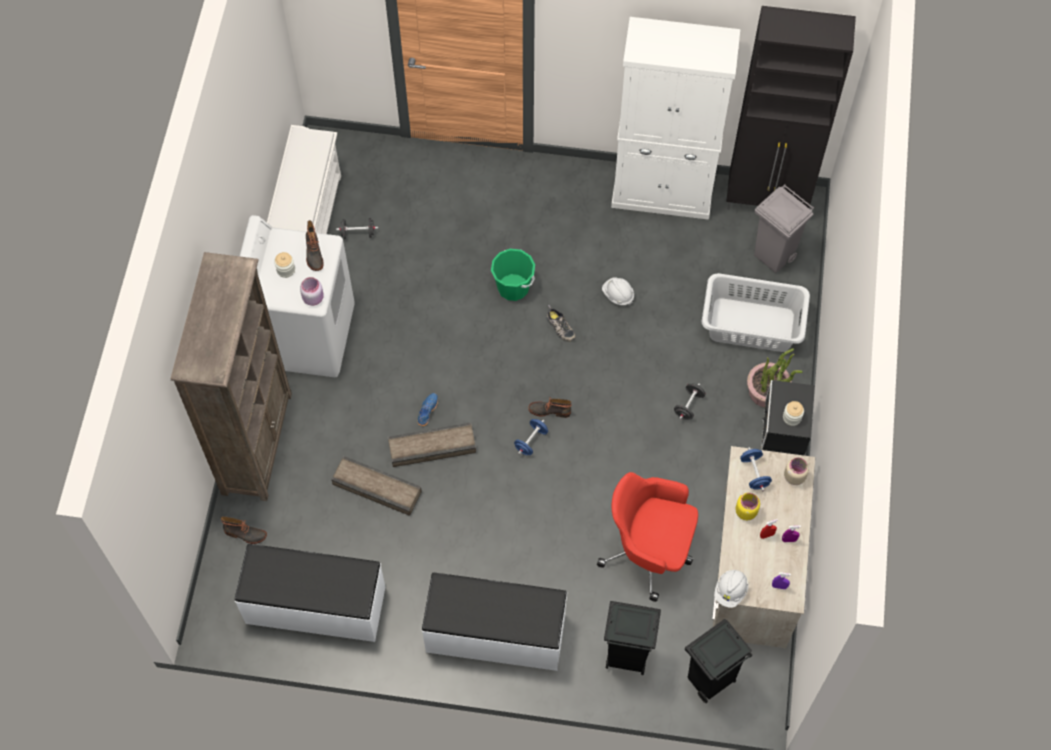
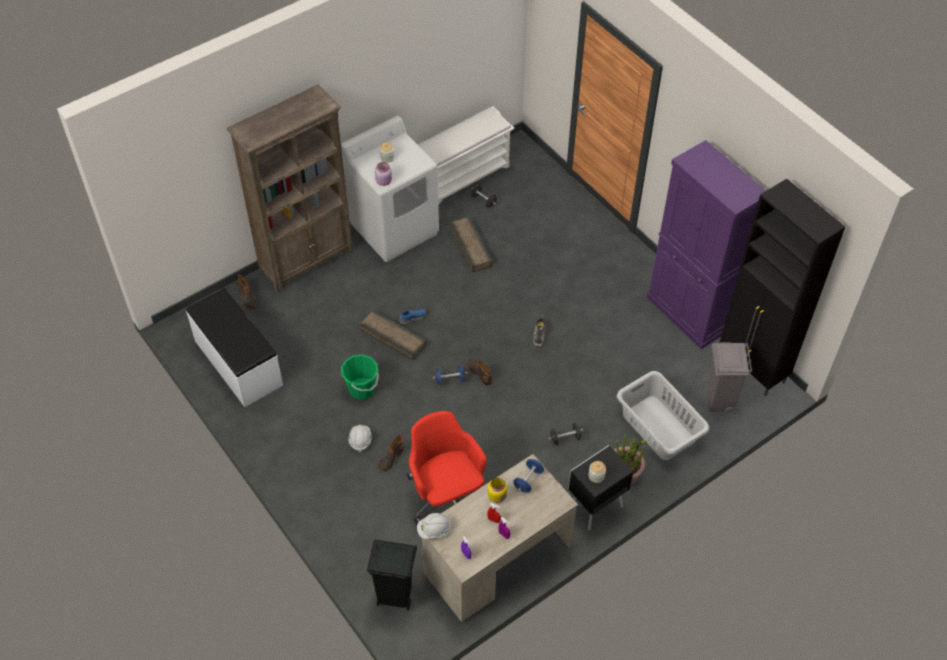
camera: 45 degrees right, 10 degrees down
(313, 254) = (411, 161): boot -> boot (390, 458)
(377, 486) = (340, 332): crate -> crate (471, 246)
(495, 634) = (309, 461): white bench -> none
(513, 287) = (537, 294): green bucket -> green bucket (362, 389)
(618, 295) = (594, 346): white hard hat -> white hard hat (360, 440)
(625, 657) = (364, 538): black trash can -> none
(662, 193) = (688, 313): white cabinet -> purple cabinet
(793, 476) = (550, 503): beige jar -> none

